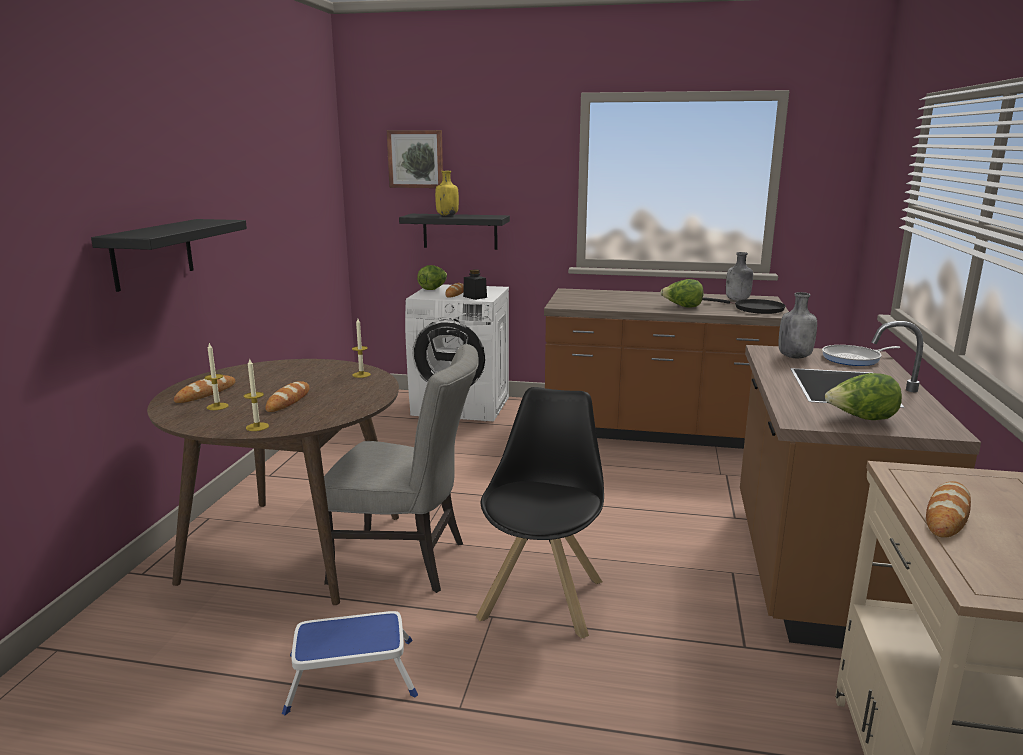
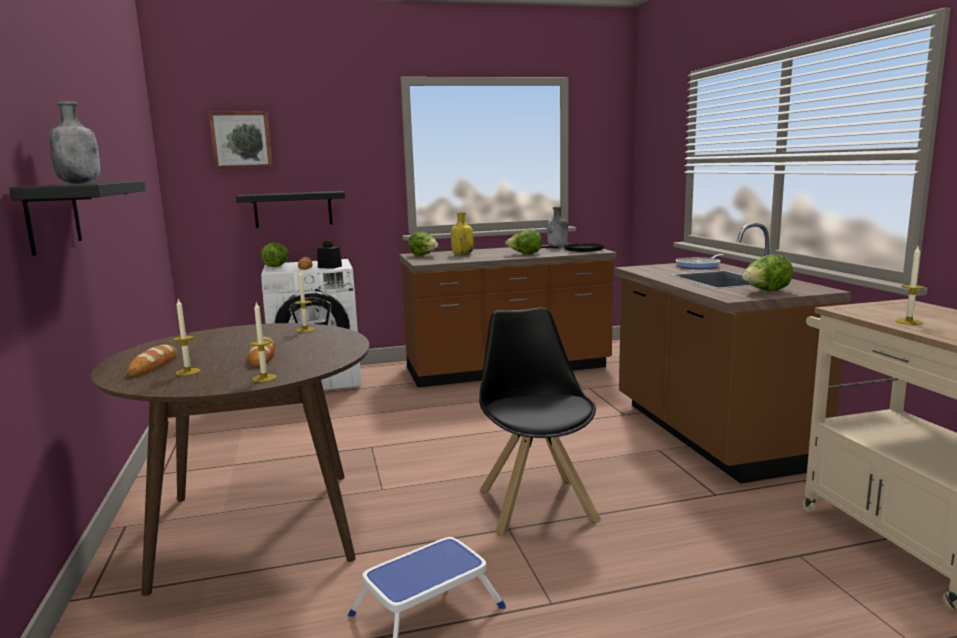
camera: 25 degrees left, 5 degrees down
(407, 561) = (387, 508): grey chair -> none
(447, 215) = (283, 193): yellow bottle -> yellow bottle (462, 254)
(575, 295) = (424, 256): none -> lettuce
(794, 356) = (660, 269): grey bottle -> grey bottle (80, 183)
(947, 514) = (909, 322): bread -> candle

